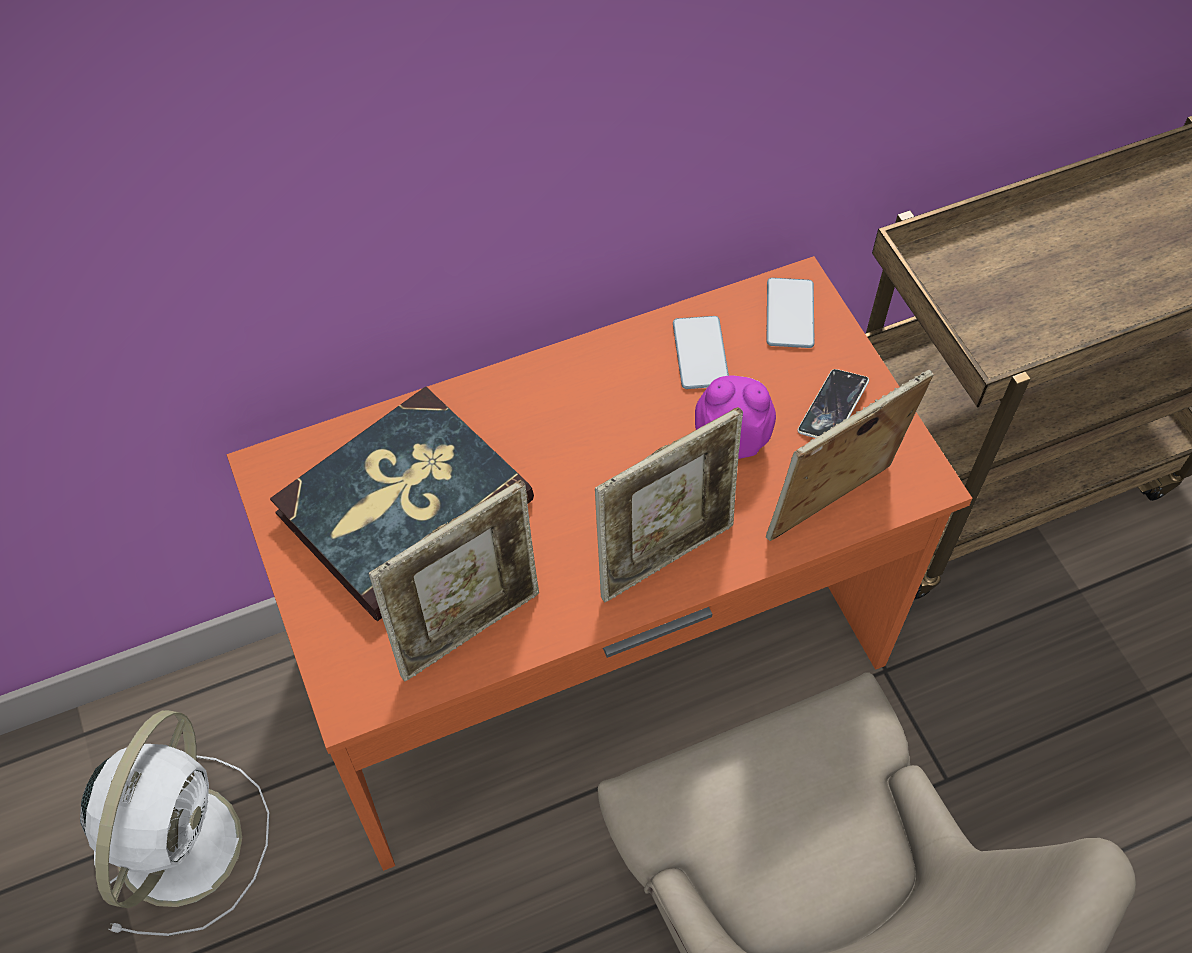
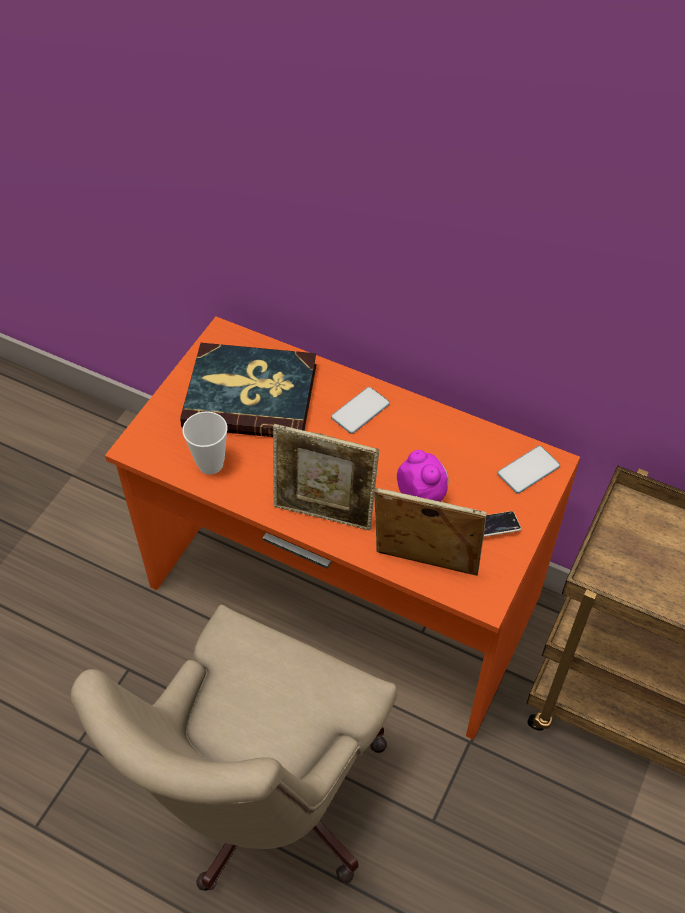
camera: 50 degrees right, 5 degrees down
(182, 839) = (98, 497): white fan -> none
(468, 628) = (210, 464): picture frame -> cup
(700, 354) = (460, 449): phone -> phone (360, 411)

